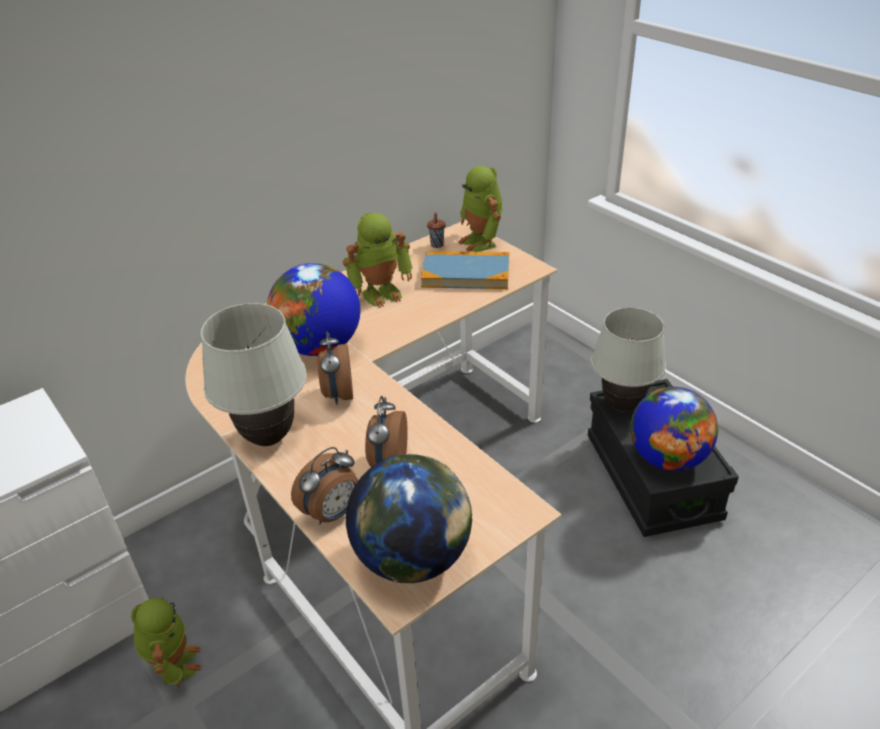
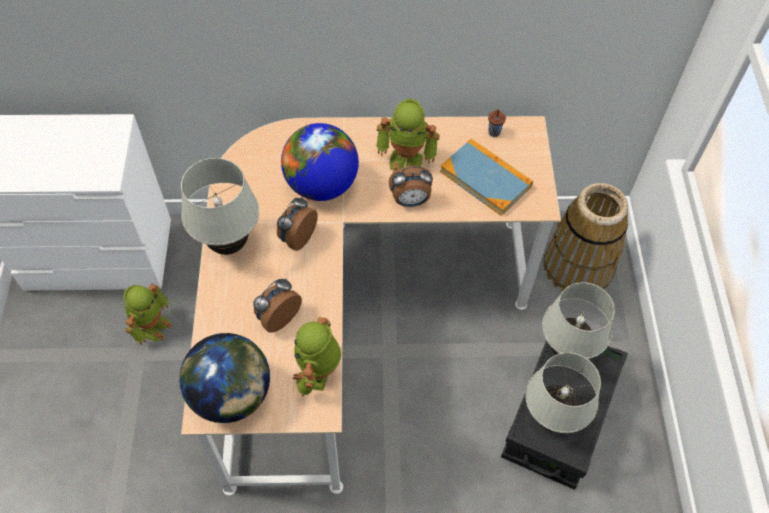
camera: 35 degrees right, 20 degrees up
(332, 513) = (217, 330): alarm clock -> alarm clock (410, 201)
(481, 242) = (532, 151): toy robot -> toy robot (318, 373)
(550, 368) = (578, 267): none -> basket
(667, 458) = (551, 419): globe -> white table lamp

